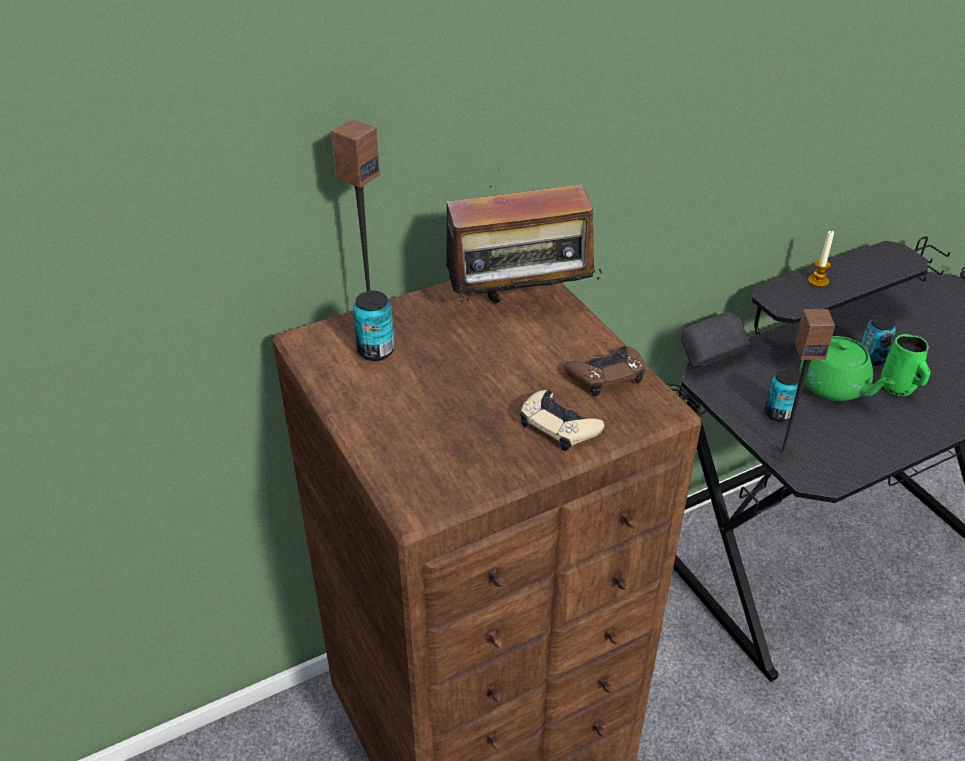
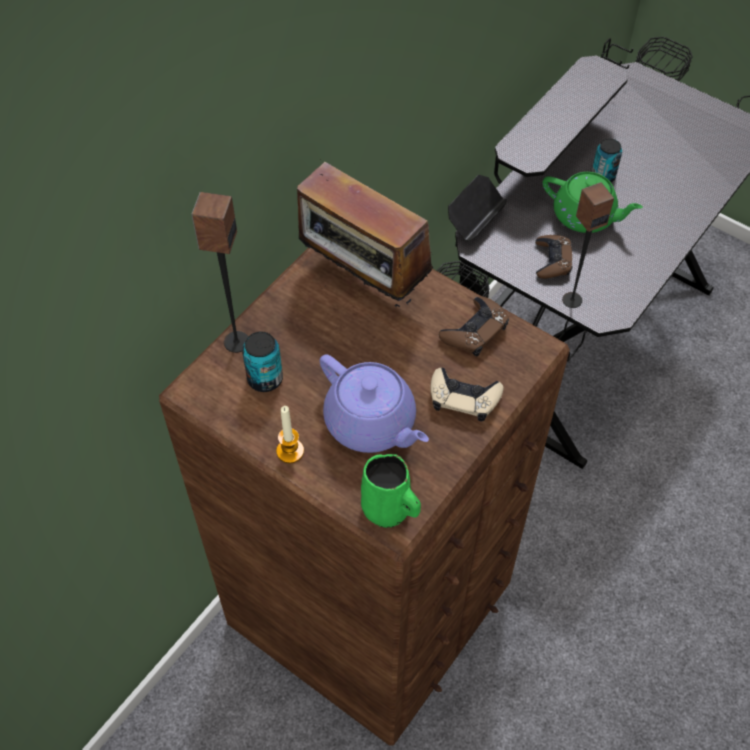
camera: 25 degrees left, 15 degrees up
(451, 416) = (371, 423): none -> purple teapot
(520, 306) = (363, 281): radio -> radio turned 75 degrees clockwise
(778, 413) = (552, 260): can -> brown game controller
(818, 281) = (545, 122): candle -> candle (290, 451)
(898, 388) = (635, 199): green mug -> green mug (388, 510)

